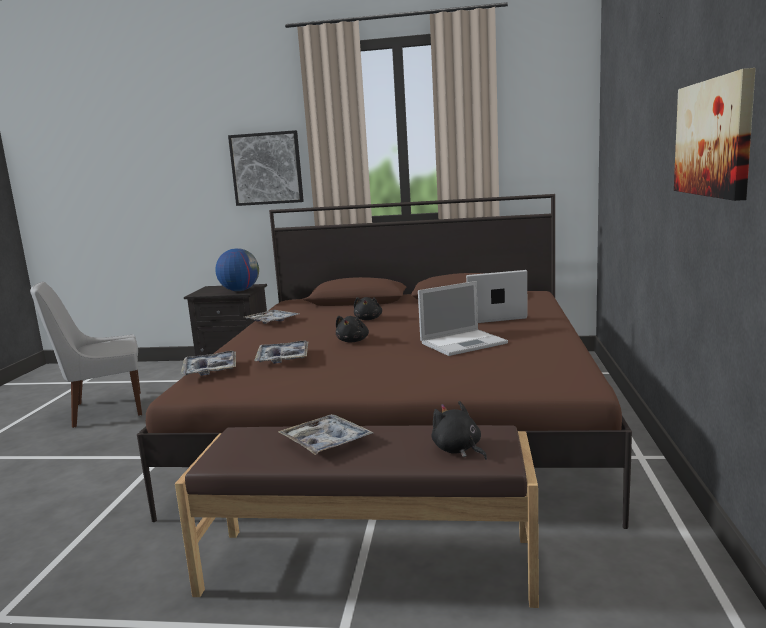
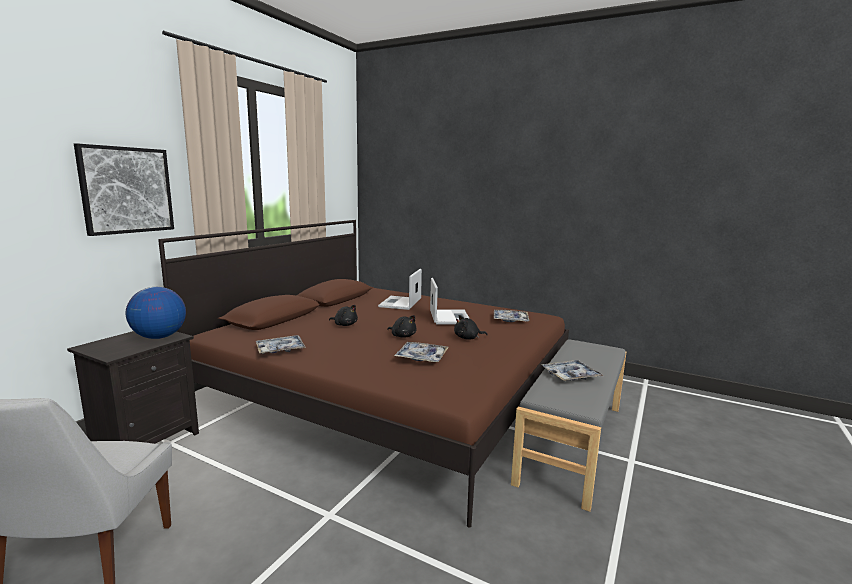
camera: 70 degrees left, 0 degrees up
(210, 369) = (415, 383): tray -> tray (510, 320)
(368, 564) = (571, 441): brown bench -> grey bench
(458, 450) = (595, 352): black plush toy -> black plush toy (468, 338)
(714, 138) = (563, 196): picture -> none

